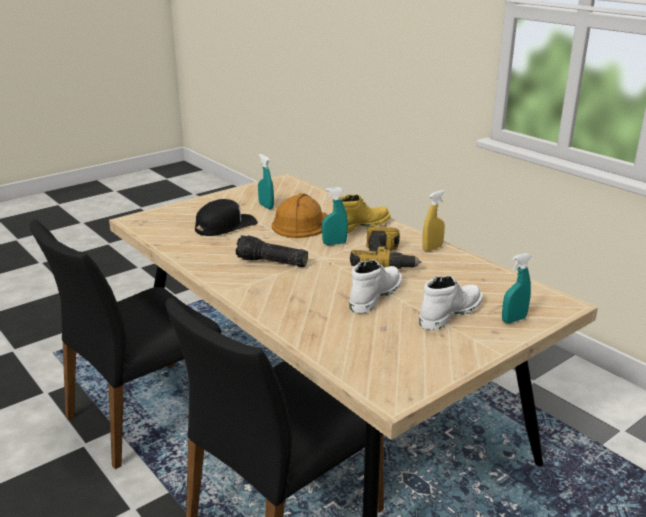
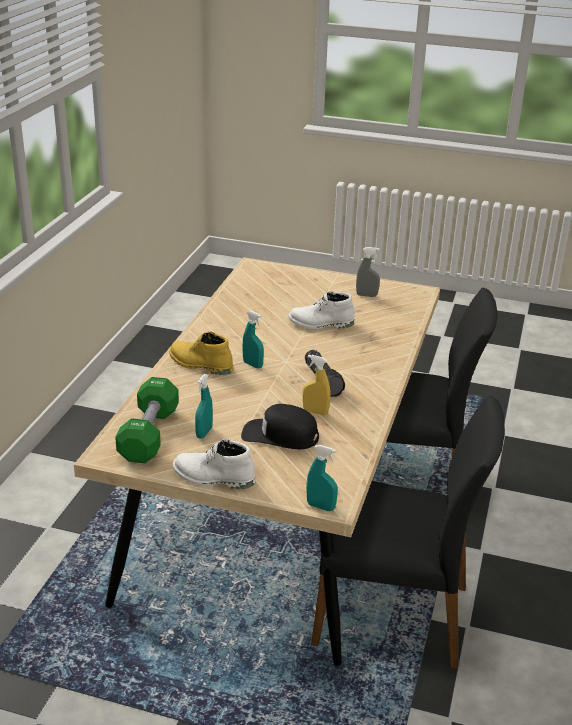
camera: 125 degrees left, 5 degrees up
(288, 193) = (149, 434): none -> green dumbbell
(301, 224) = (228, 395): orange hard hat -> none
(386, 260) = (258, 334): power drill -> none
(417, 349) = (366, 295): none -> grey spray bottle
(432, 248) = (213, 322): yellow spray bottle -> yellow spray bottle (315, 412)
(449, 313) = (311, 295): white boot -> white boot (213, 478)
(513, 320) = (293, 276): turquoise spray bottle -> turquoise spray bottle (320, 506)

